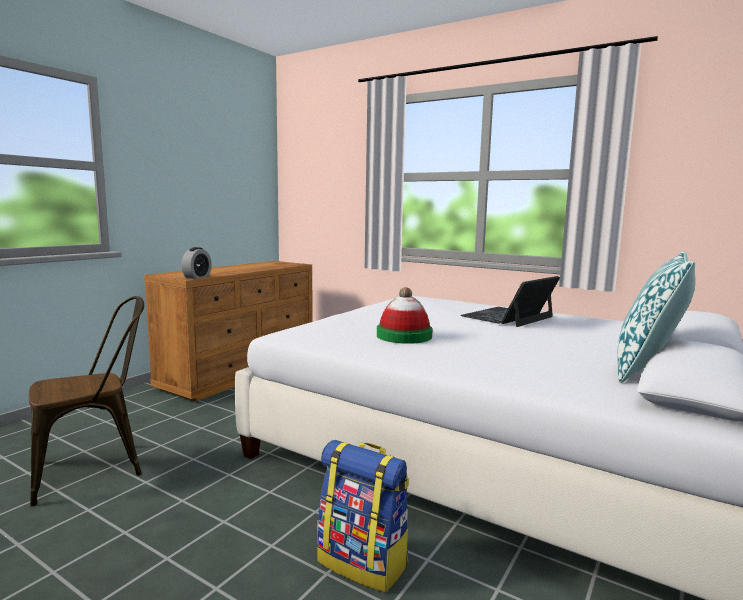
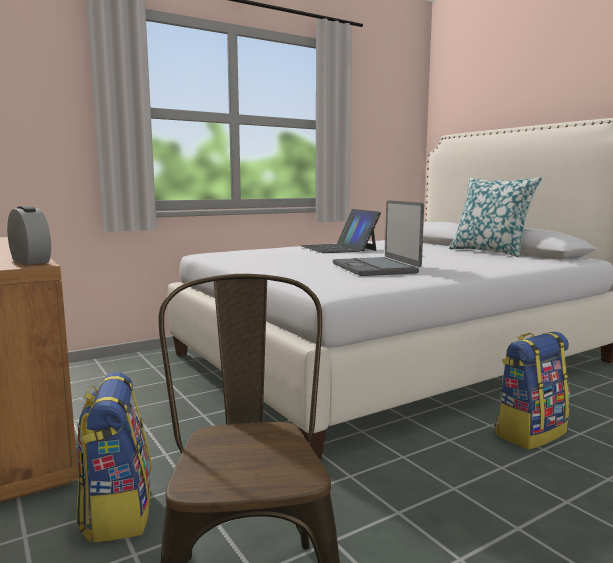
camera: 65 degrees left, 0 degrees up
(169, 418) = (117, 512): none -> backpack
(404, 336) = (375, 268): hat -> laptop

